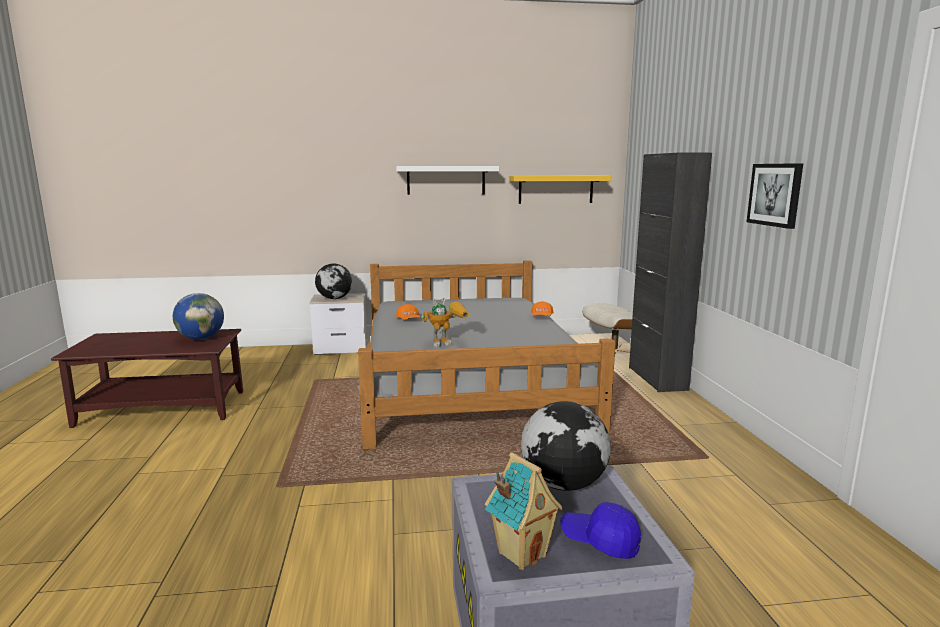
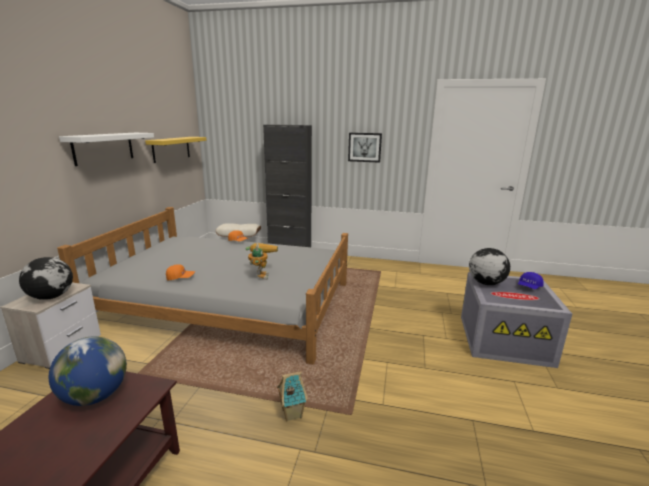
camera: 70 degrees left, 5 degrees up
(521, 553) = (542, 301): toy house -> toy house (291, 413)

